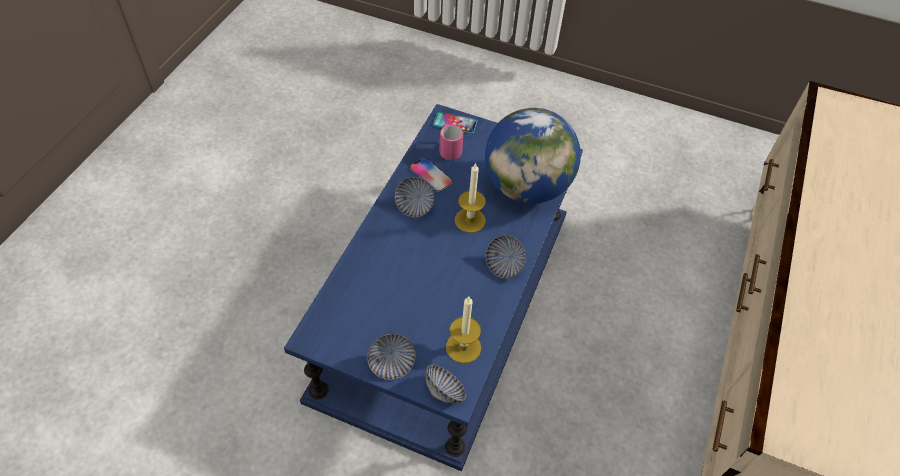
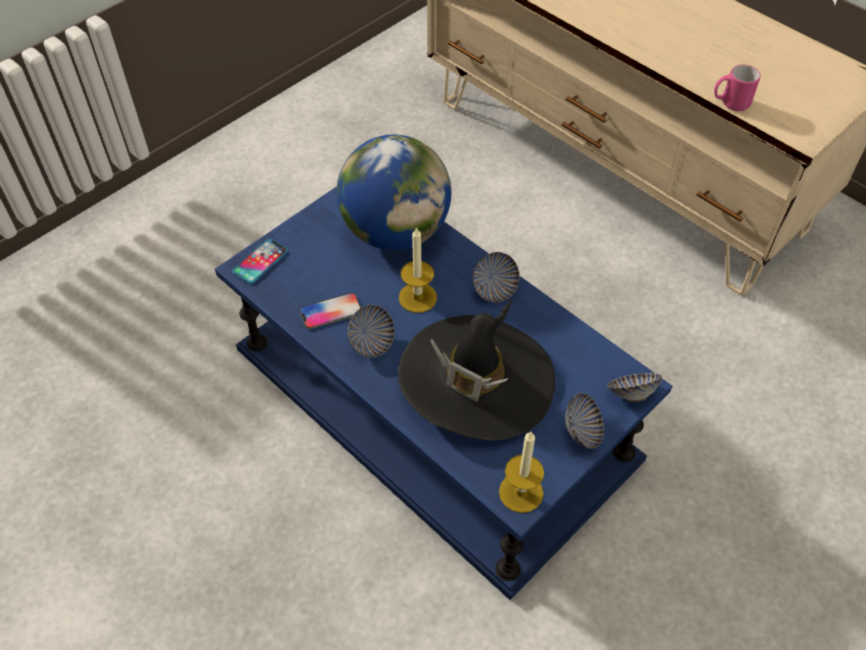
camera: 65 degrees left, 0 degrees up
(409, 280) = (476, 381): none -> black hat
(449, 150) = (300, 281): pink mug -> pink mug (730, 103)
(463, 347) = (583, 360): candle -> candle (521, 492)

